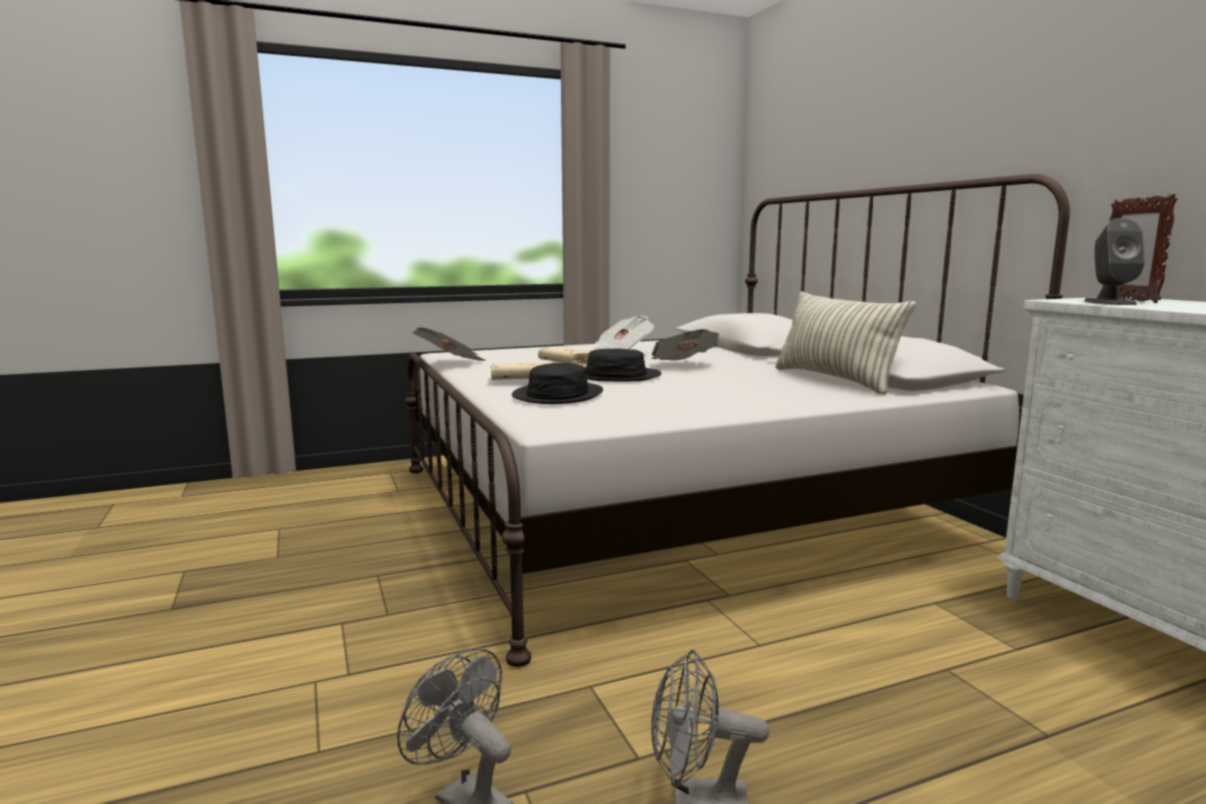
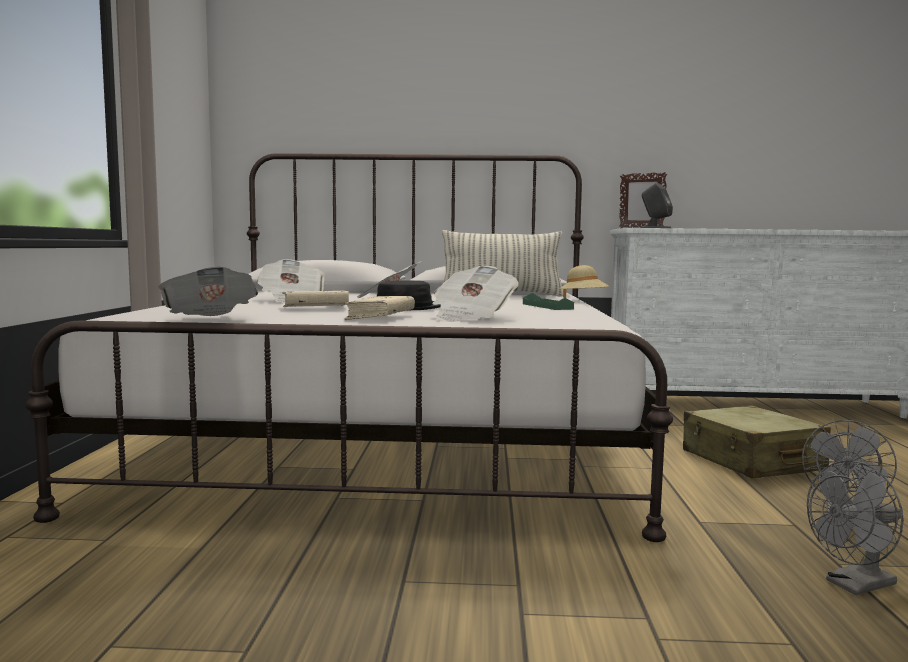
camera: 65 degrees left, 5 degrees down
(557, 395) = (471, 318): black hat -> newspaper
(726, 401) = (547, 306): none -> green tray
(852, 404) = (583, 300): none -> beige hat
(896, 717) = (751, 461): none -> beige suitcase

